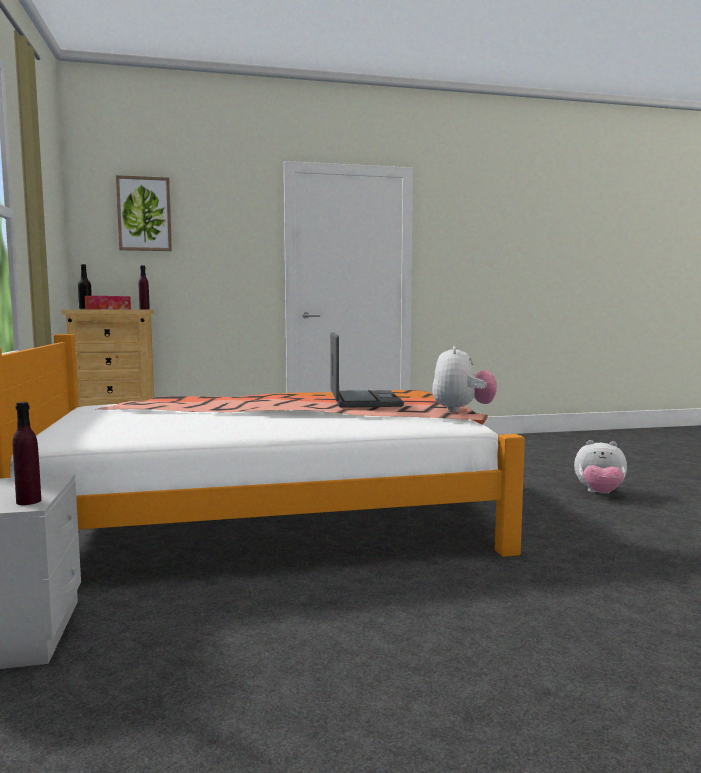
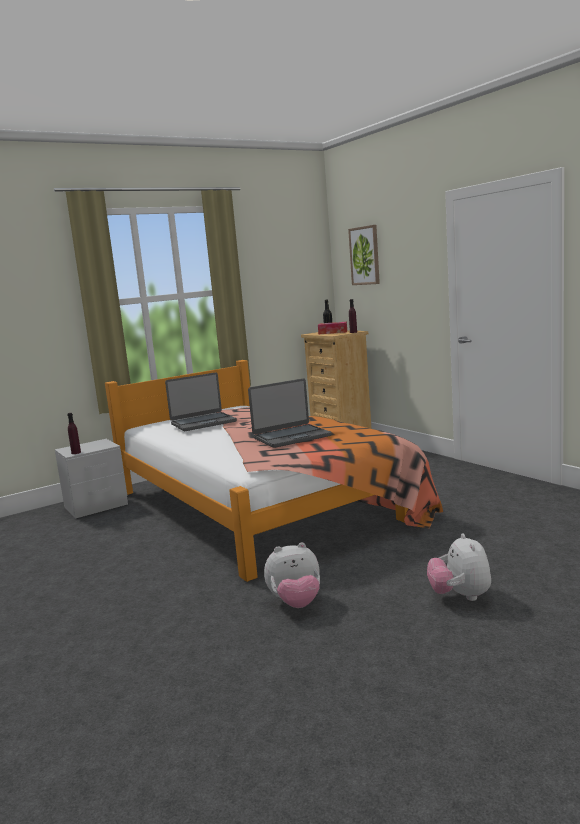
camera: 70 degrees right, 5 degrees up
(172, 414) = (203, 423): none -> laptop
(462, 410) = (279, 462): plush toy -> plush toy (296, 603)

